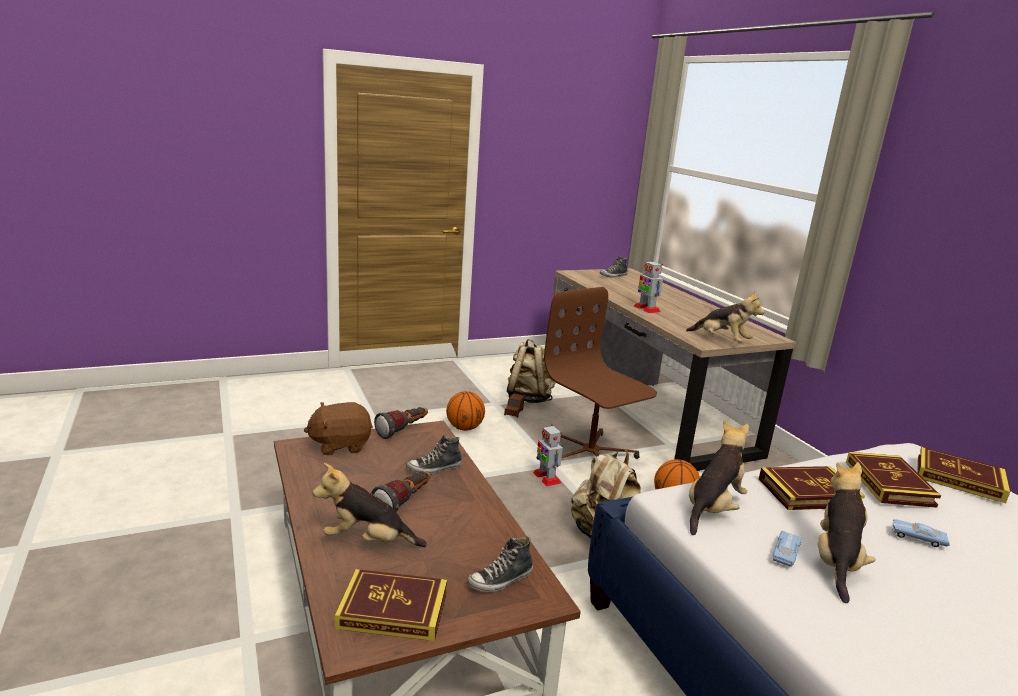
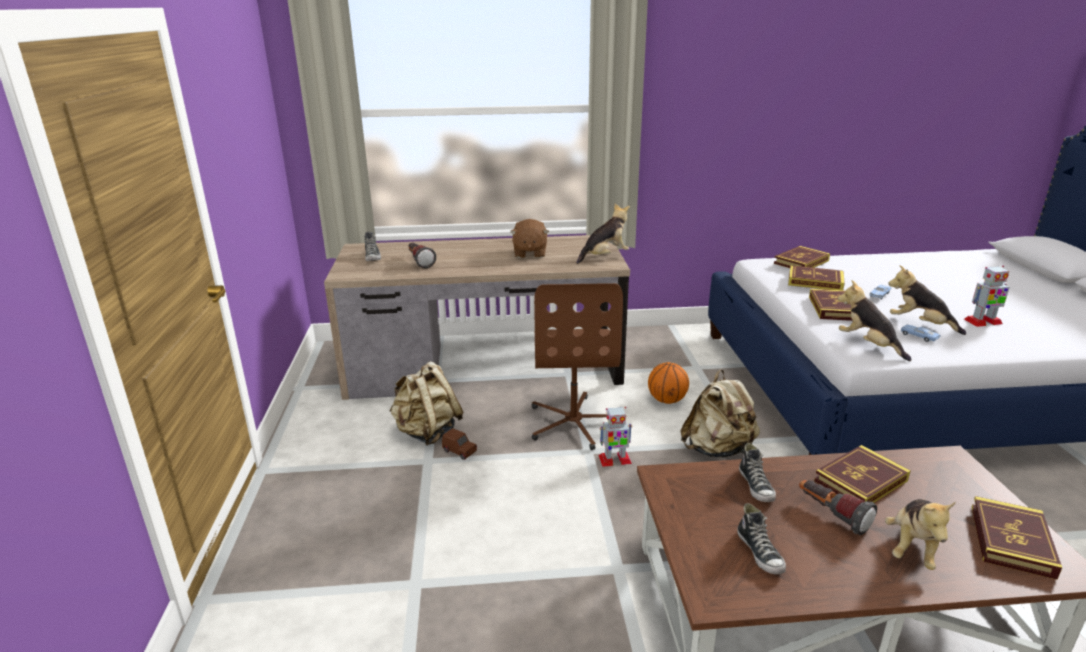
camera: 70 degrees left, 5 degrees up
(340, 445) = (704, 555): brown plush toy -> brown plush toy (529, 253)
(403, 430) = (665, 499): flashlight -> flashlight (419, 262)
(464, 428) = (485, 498): basketball -> none
(466, 524) = (860, 481): none -> book
(500, 580) = (940, 475): shoe -> shoe (760, 553)
(590, 454) = (574, 422): brown office chair -> brown office chair turned 75 degrees counterclockwise
(646, 309) = (504, 266): toy robot -> toy robot (982, 322)

